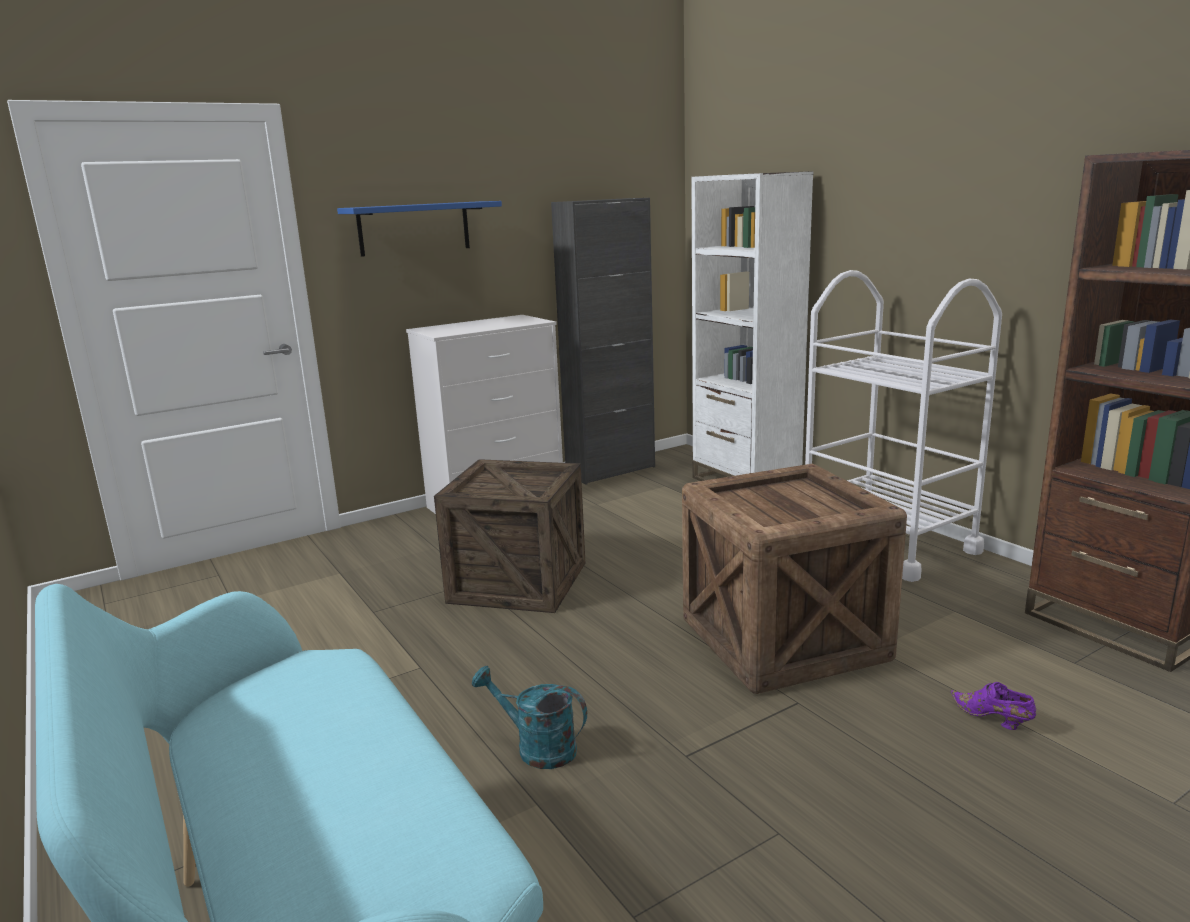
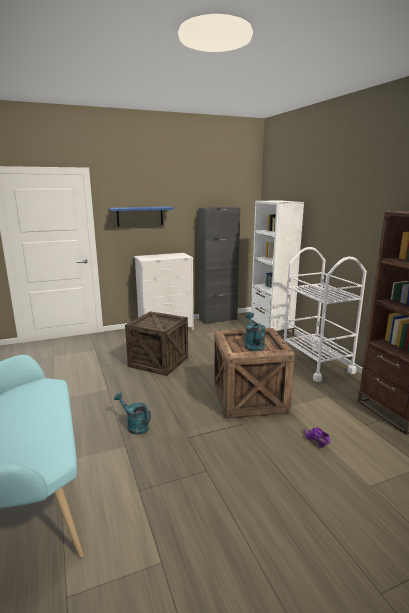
camera: 10 degrees right, 0 degrees up
(794, 506) = (253, 345): none -> turquoise watering can

